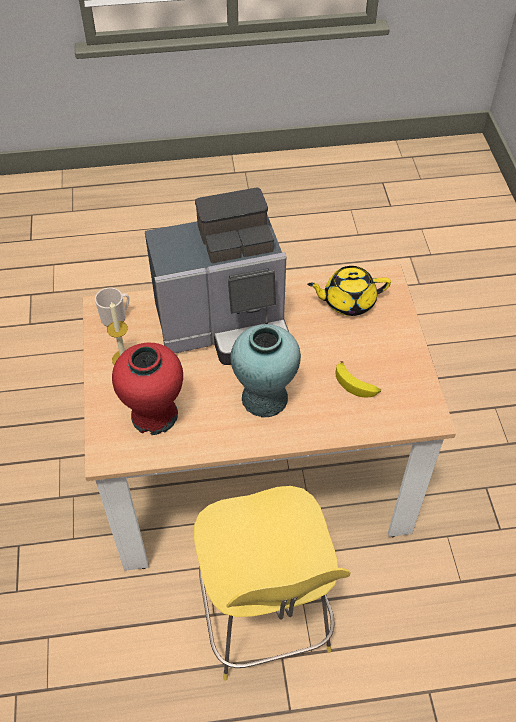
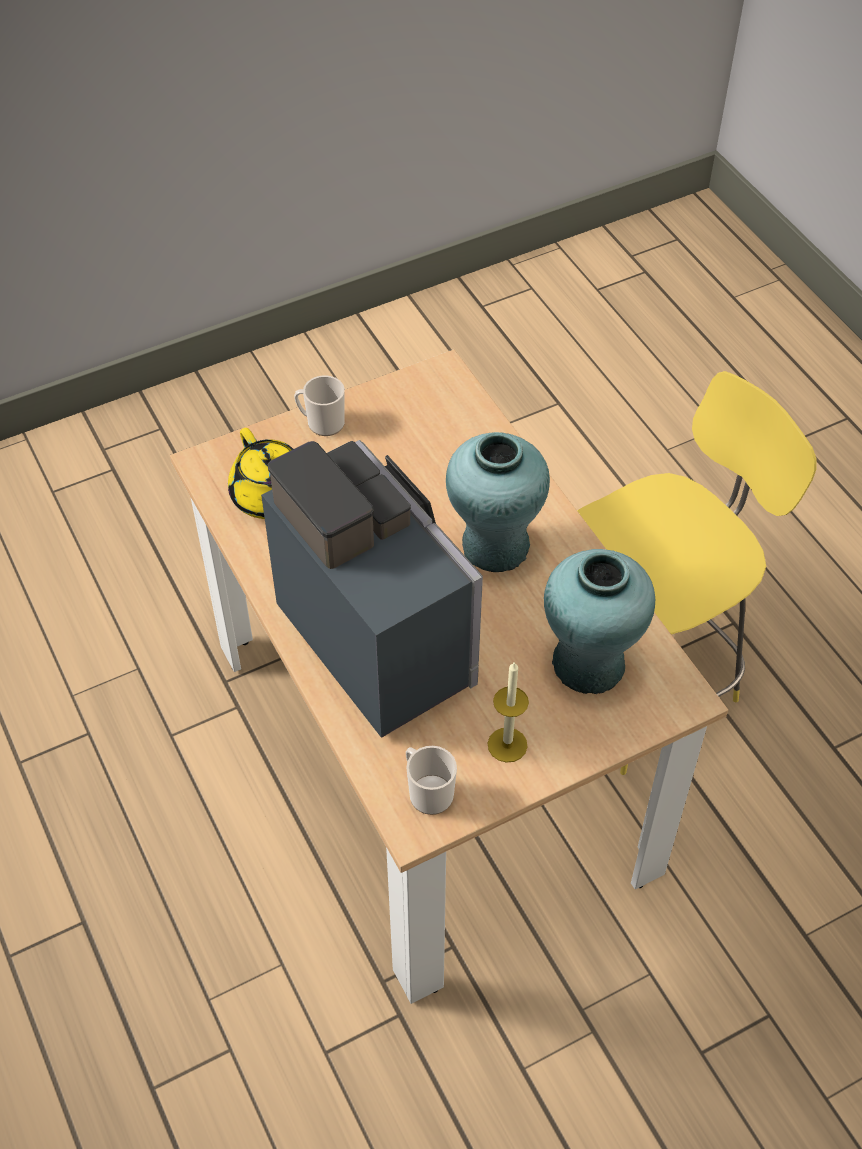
camera: 110 degrees left, 0 degrees up
(155, 416) = (588, 663): red vase -> turquoise vase
(356, 384) = (423, 454): banana -> none
(403, 339) = (321, 422): none -> mug

